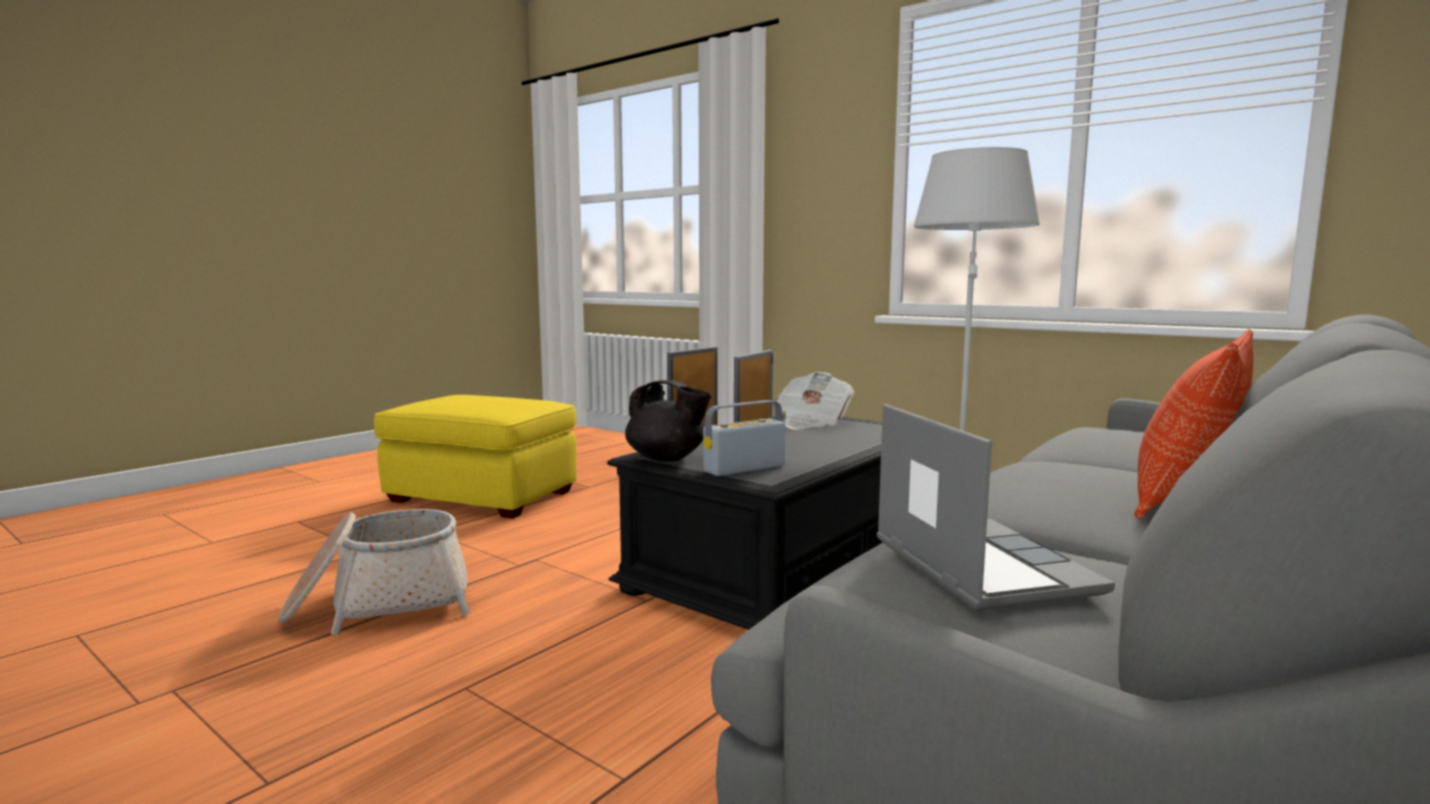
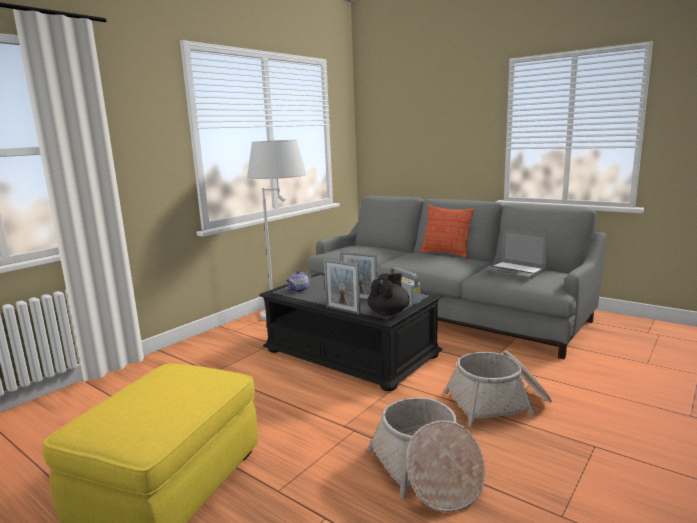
camera: 90 degrees left, 5 degrees up
(517, 691) = (498, 403): none -> basket
(811, 422) = (299, 290): newspaper -> teapot
(977, 566) = (516, 271): laptop -> laptop turned 120 degrees counterclockwise

